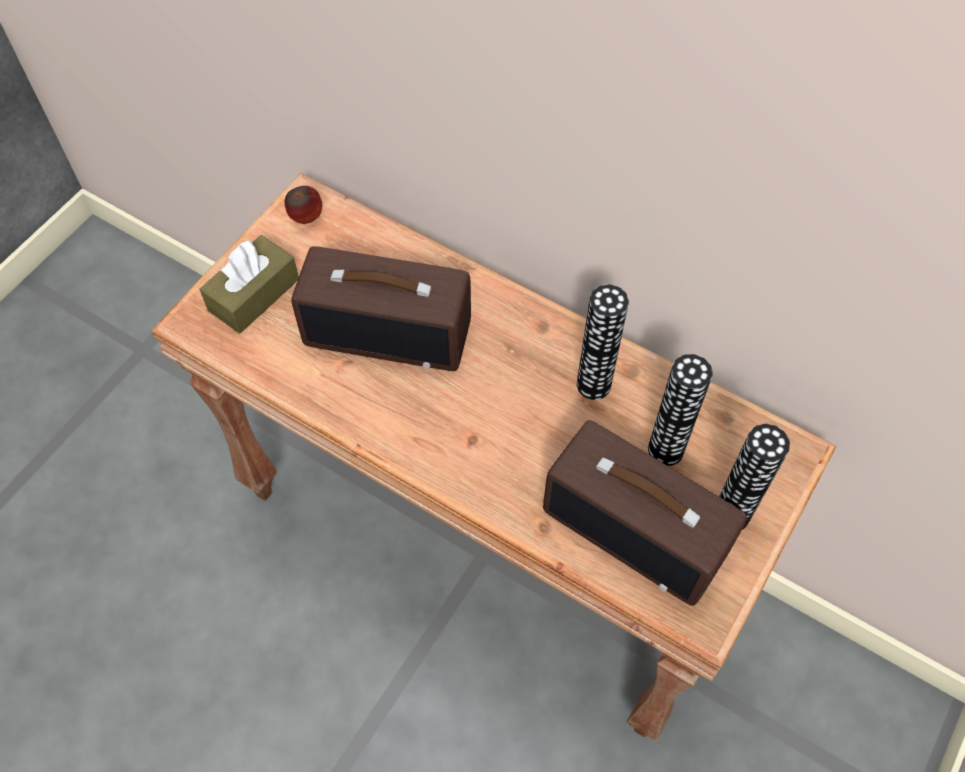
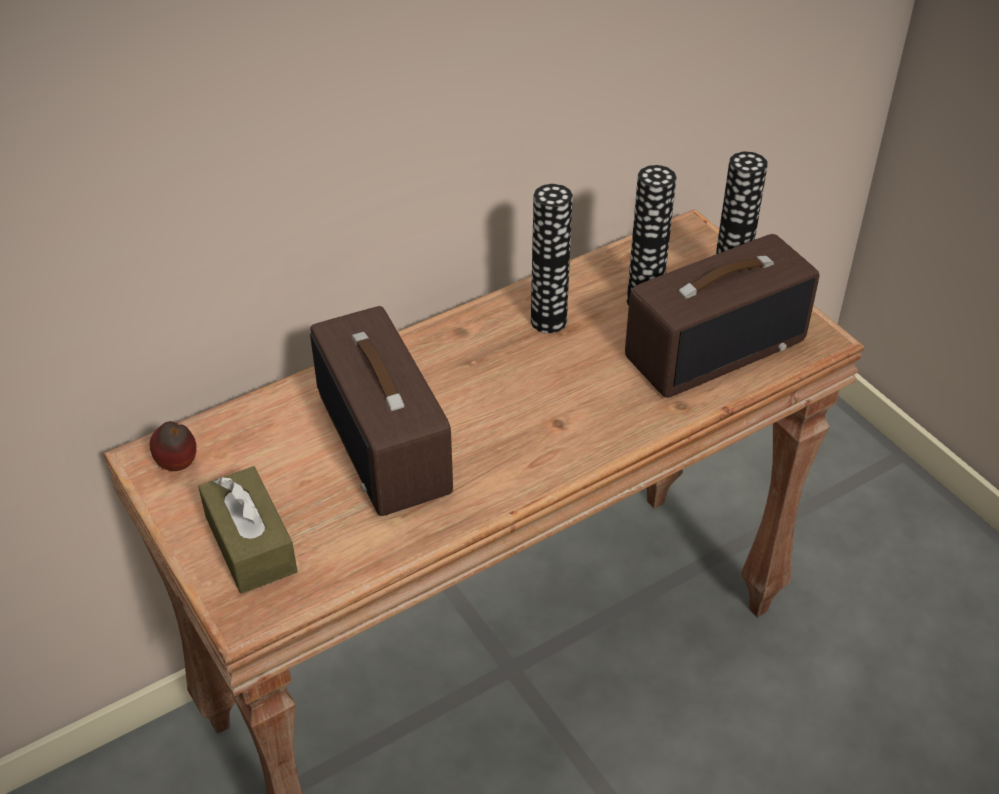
camera: 65 degrees left, 15 degrees down
(389, 331) = (386, 443): radio -> radio turned 120 degrees clockwise

